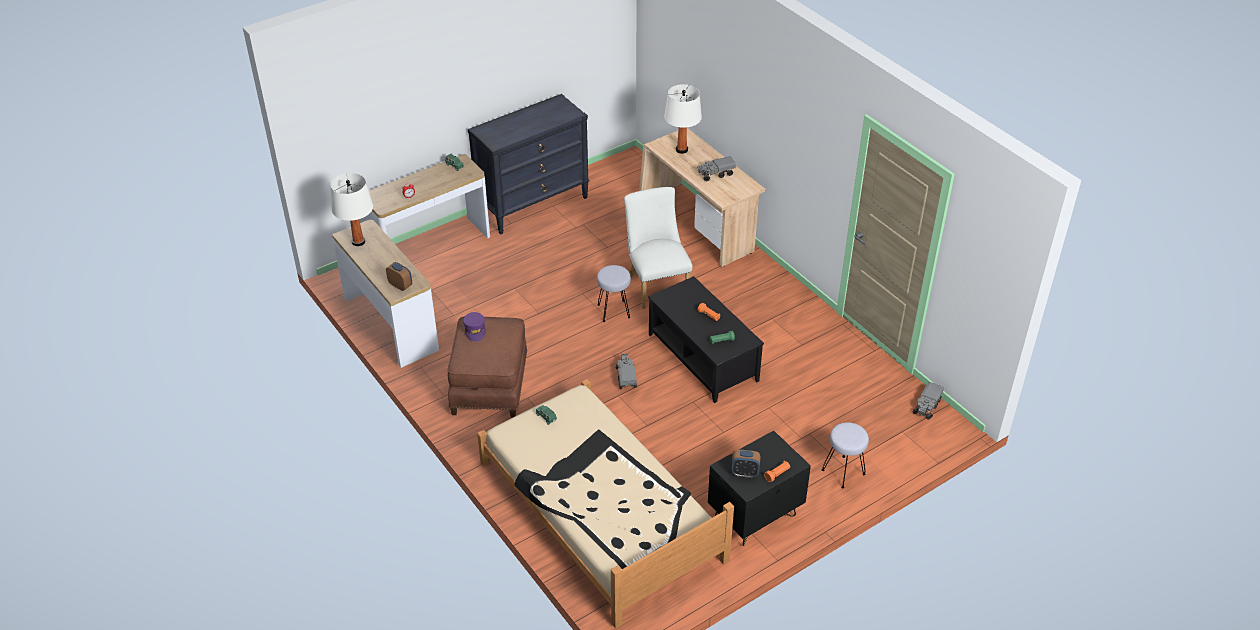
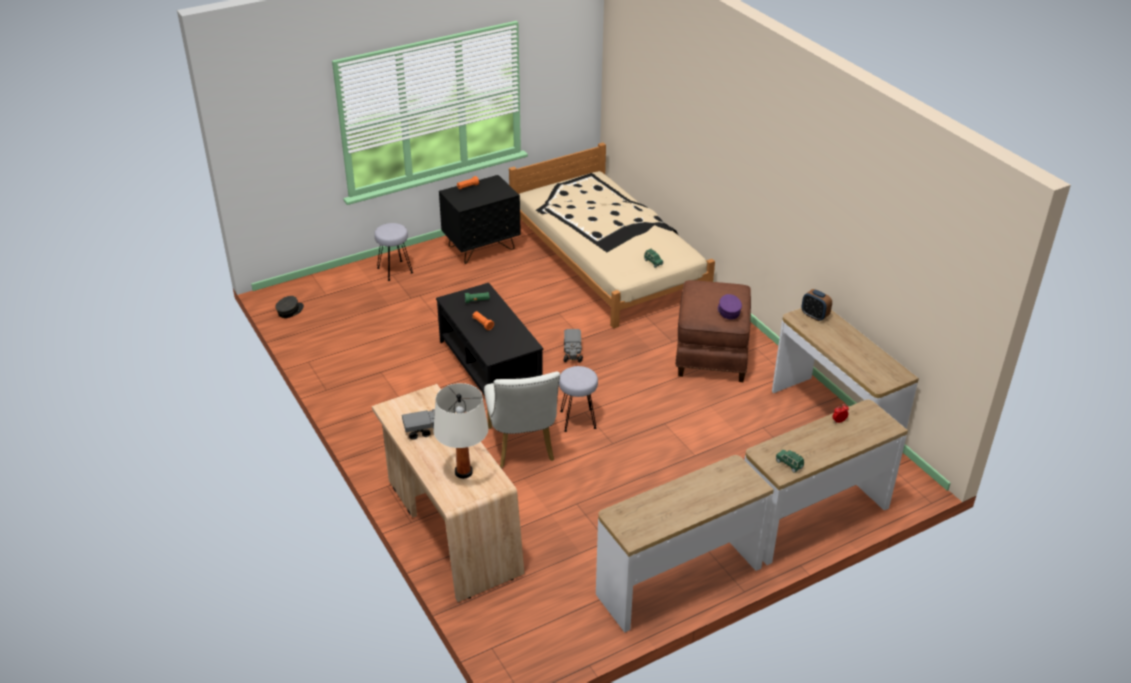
camera: 175 degrees left, 5 degrees down
(358, 242) = (881, 366): white table lamp -> none
(533, 204) = (678, 581): black dresser -> console table
(744, 473) = (493, 189): alarm clock -> none
(927, 407) = (290, 311): toy truck -> grey cap

